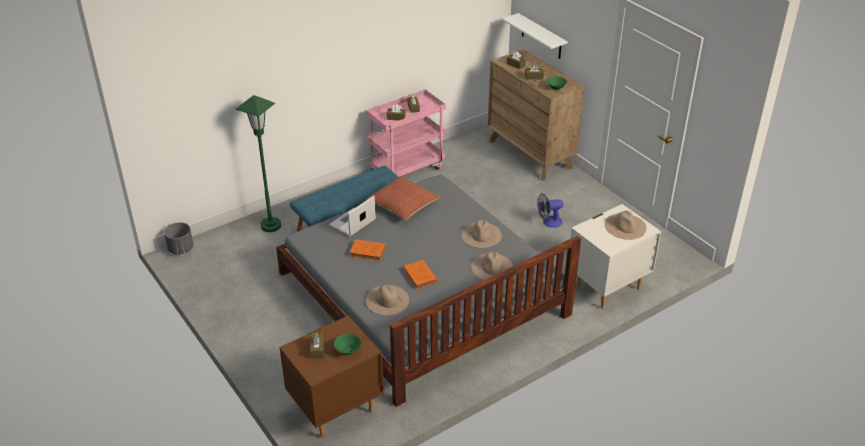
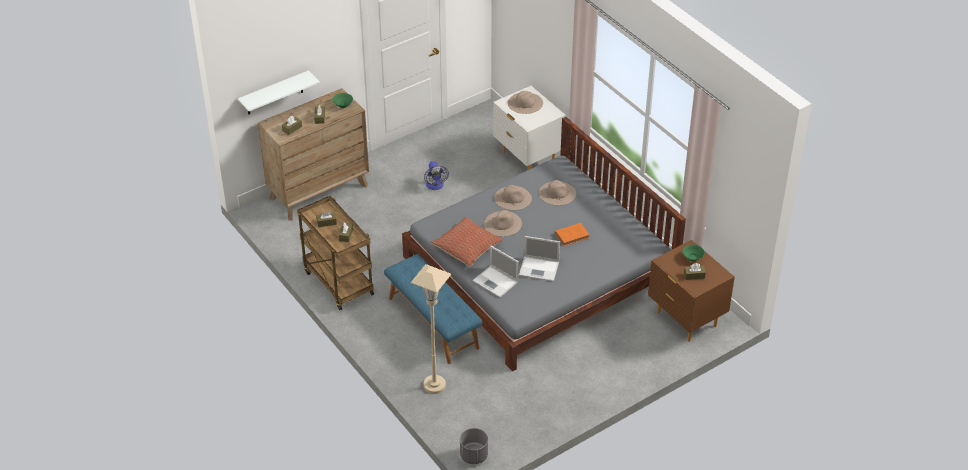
camera: 90 degrees left, 5 degrees up
(271, 225) = (434, 385): green floor lamp -> beige floor lamp
(368, 252) = (539, 268): orange book -> laptop
(387, 300) = (605, 255): beige hat -> beige hat (503, 224)
(407, 169) = (337, 282): pink cart -> brown cart

